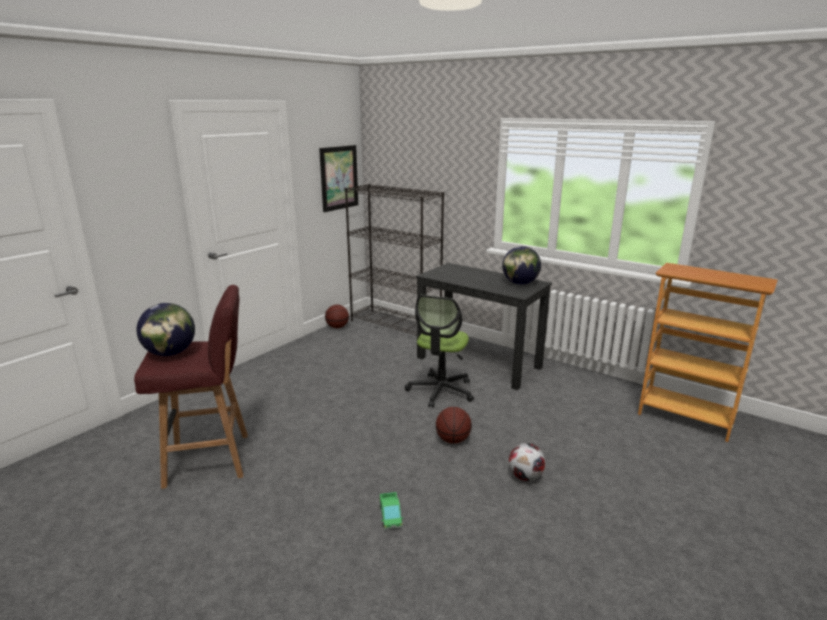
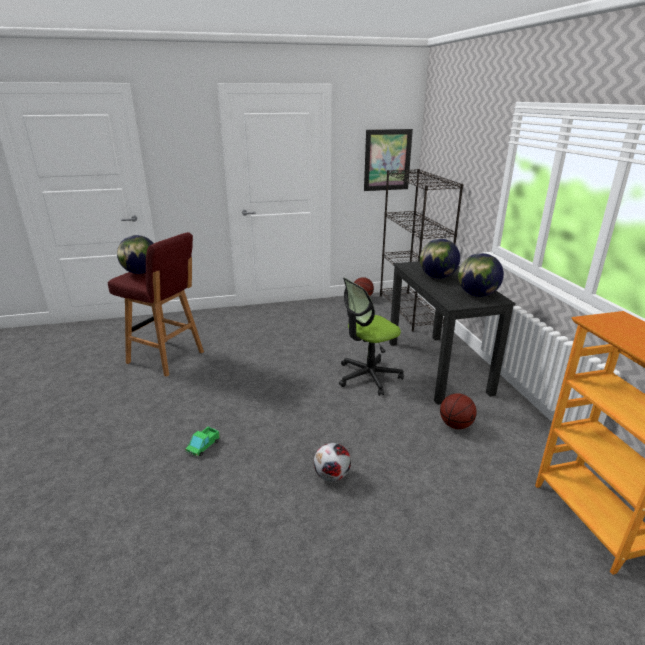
camera: 40 degrees right, 5 degrees up
(453, 440) = (320, 418): basketball -> basketball (455, 425)
(469, 278) = (437, 277): none -> globe

